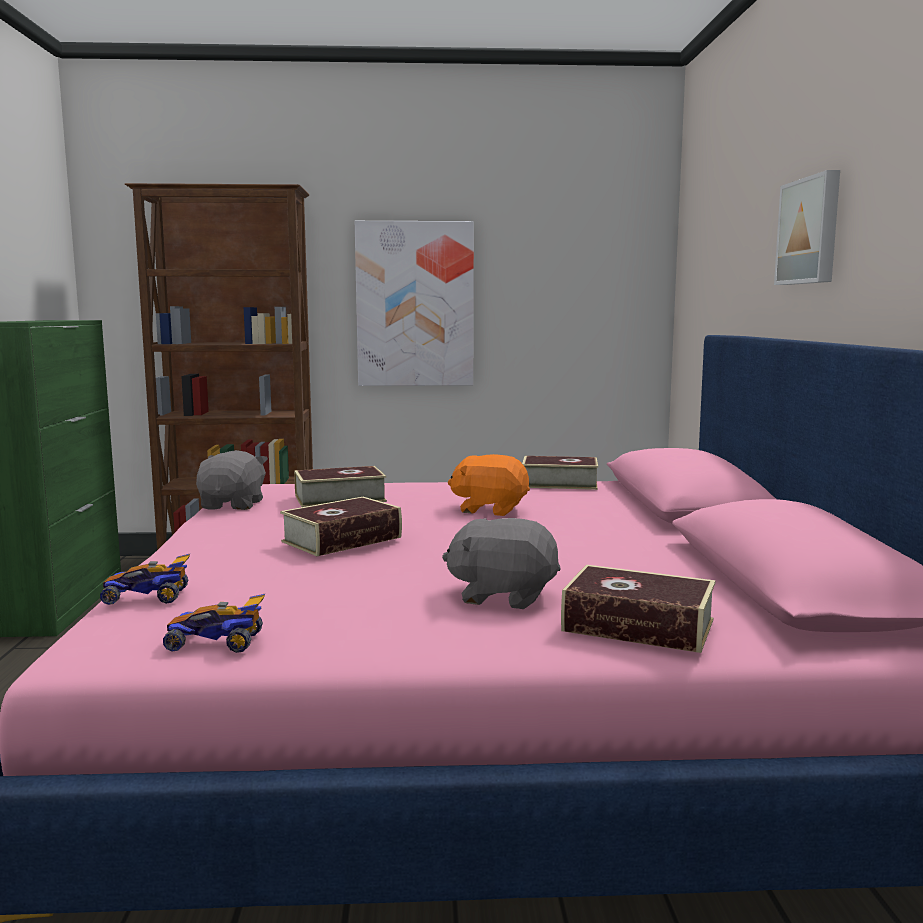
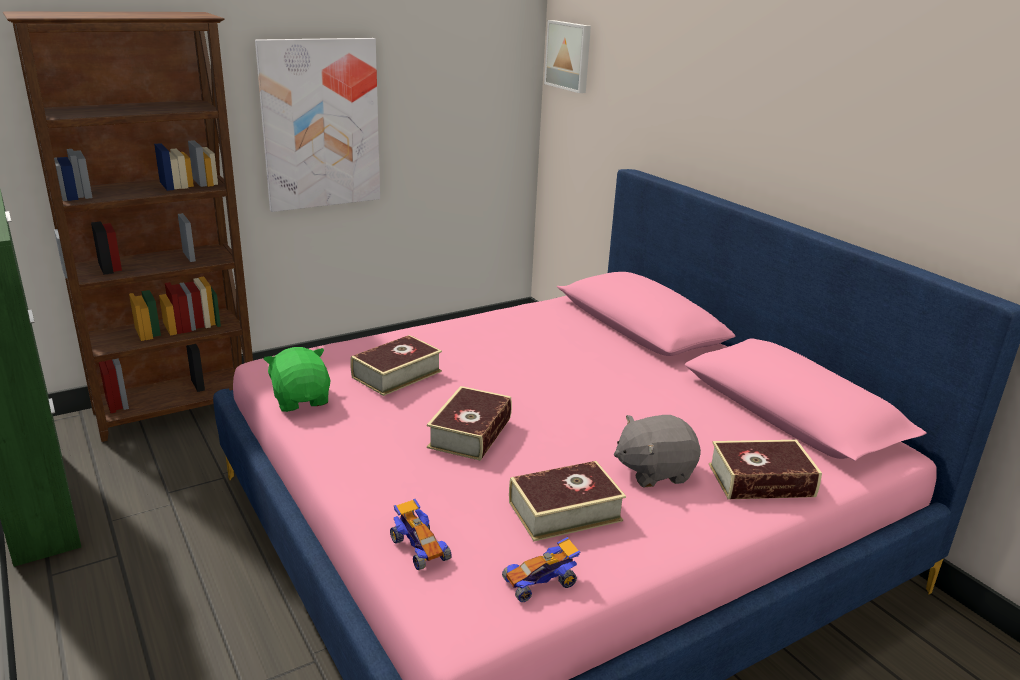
camera: 30 degrees left, 15 degrees up
(149, 597) = (419, 548): toy car -> toy car turned 90 degrees counterclockwise
(233, 505) = (301, 399): grey plush toy -> green plush toy
(490, 509) = (524, 362): orange plush toy -> none
(559, 483) = (529, 311): book -> book (564, 511)
(811, 231) = (739, 115): picture -> picture (569, 56)

